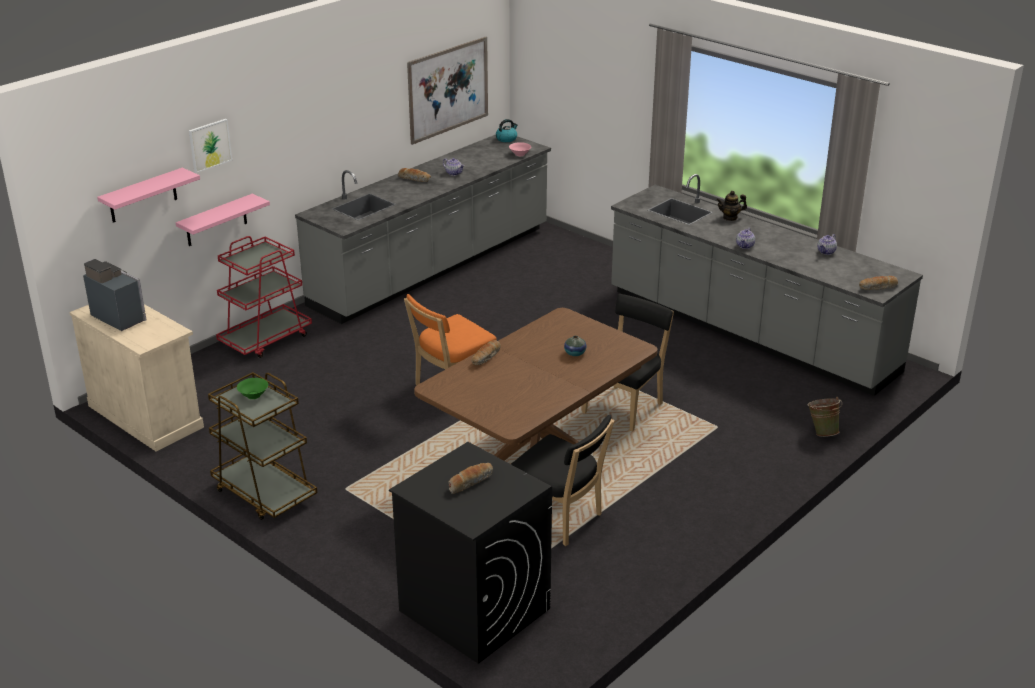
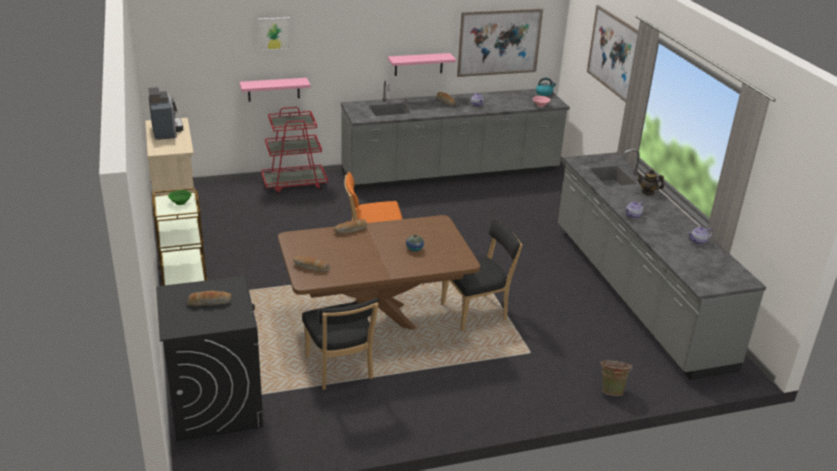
camera: 30 degrees right, 0 degrees up
(143, 196) = (214, 56): pink shelf -> pink shelf (418, 64)
(608, 72) = (613, 53): none -> picture
(878, 287) = (710, 283): bread -> bread (311, 267)

